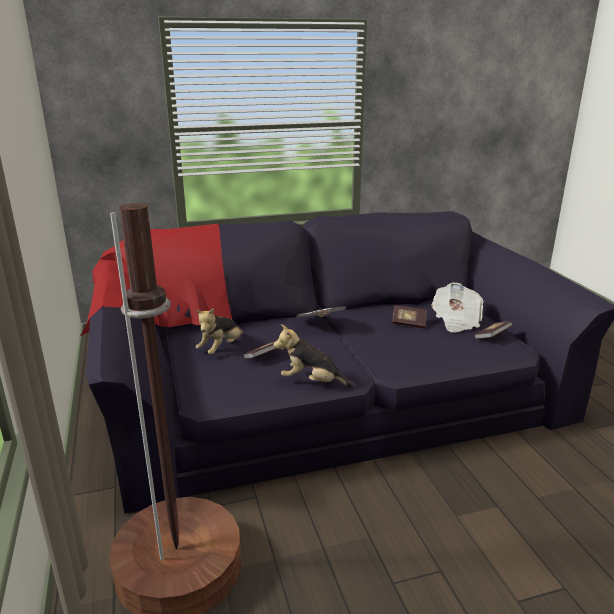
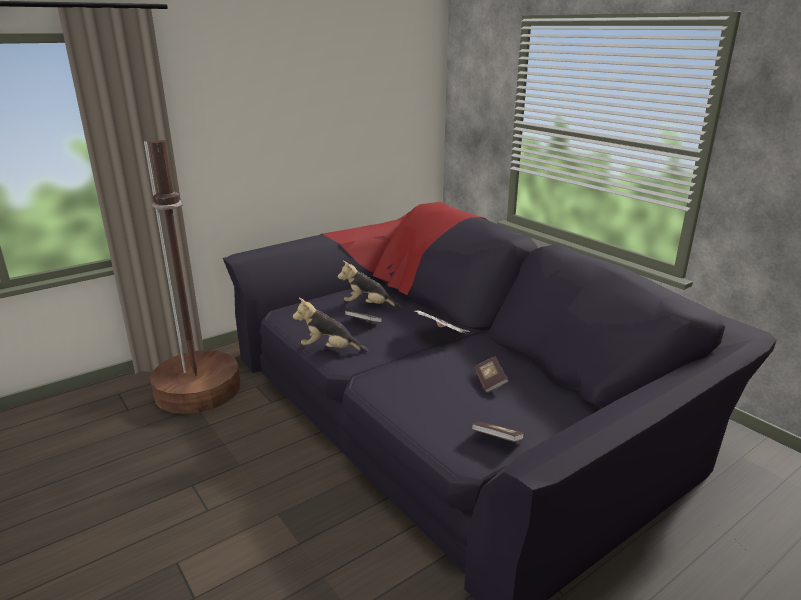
camera: 70 degrees right, 0 degrees up
(312, 382) = (330, 349): plush toy -> plush toy turned 75 degrees counterclockwise
(456, 321) = (521, 410): newspaper -> none

